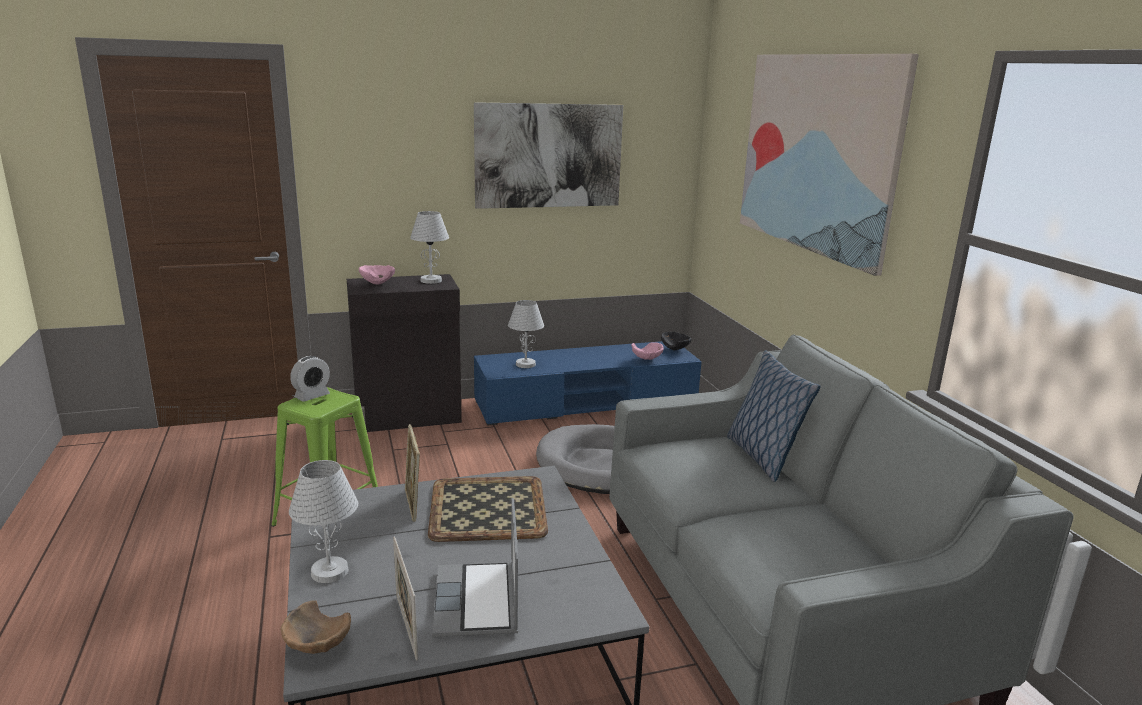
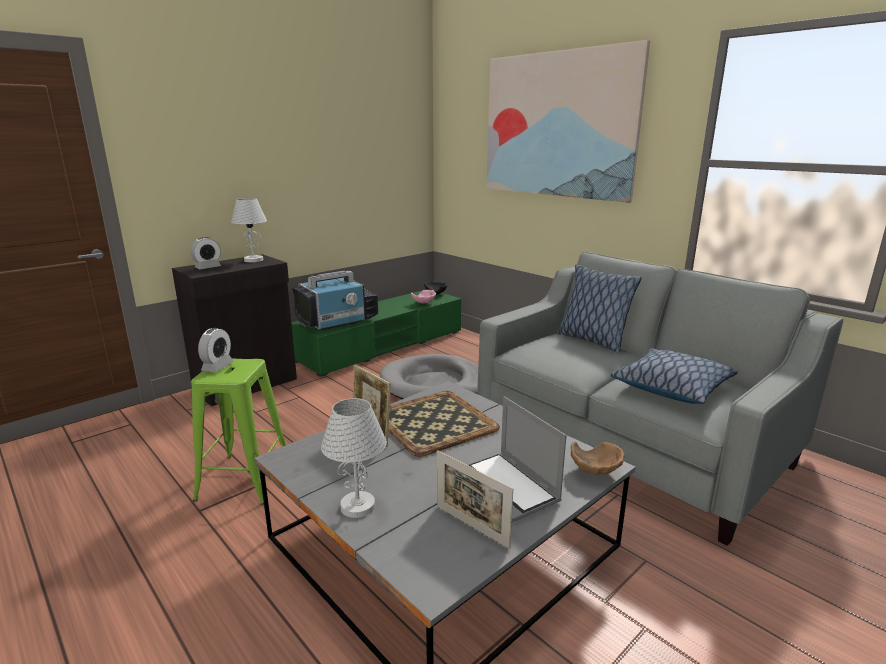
camera: 25 degrees left, 0 degrees up
(317, 648) = (416, 570): brown bowl -> brown bowl (594, 473)
(378, 283) = (208, 267): pink bowl -> alarm clock
(526, 364) = (338, 321): white table lamp -> television
(549, 156) = (330, 147): picture -> none
(586, 402) = (382, 345): blue tv stand -> green tv stand
(779, 544) = (671, 387): none -> pillow

